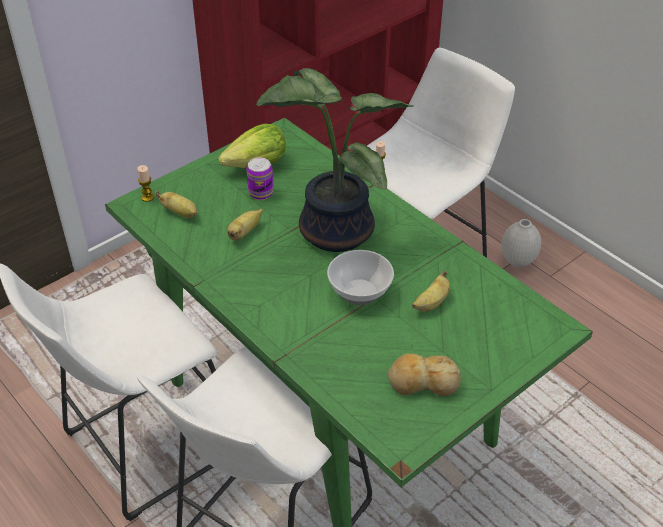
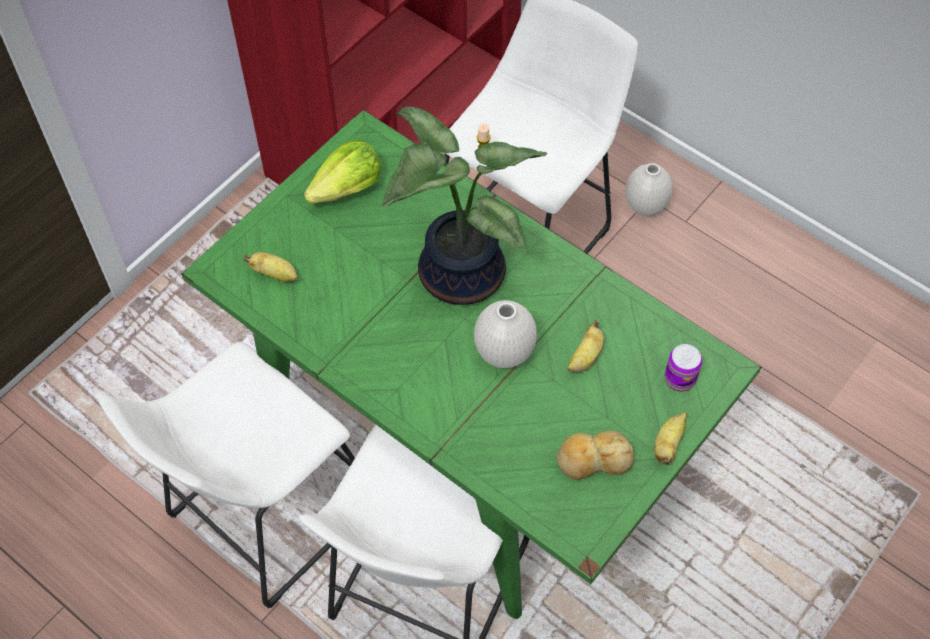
camera: 10 degrees left, 15 degrees up
(147, 197) = (229, 257): candle -> none
(244, 232) = (357, 291): banana -> banana (668, 444)
(261, 193) = (362, 230): can -> can (680, 379)
(358, 291) = (503, 353): bowl -> white vase

